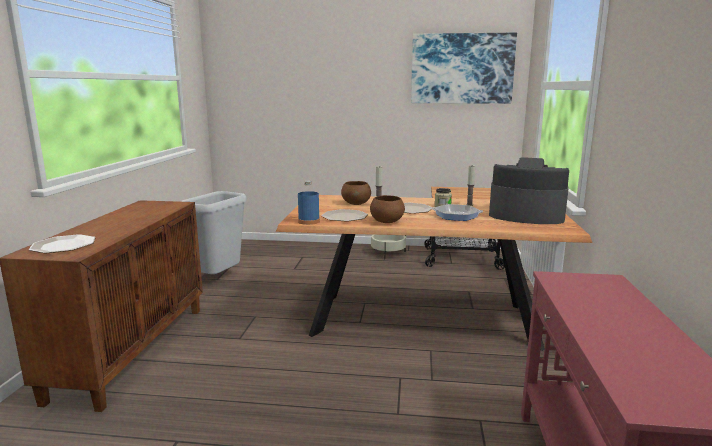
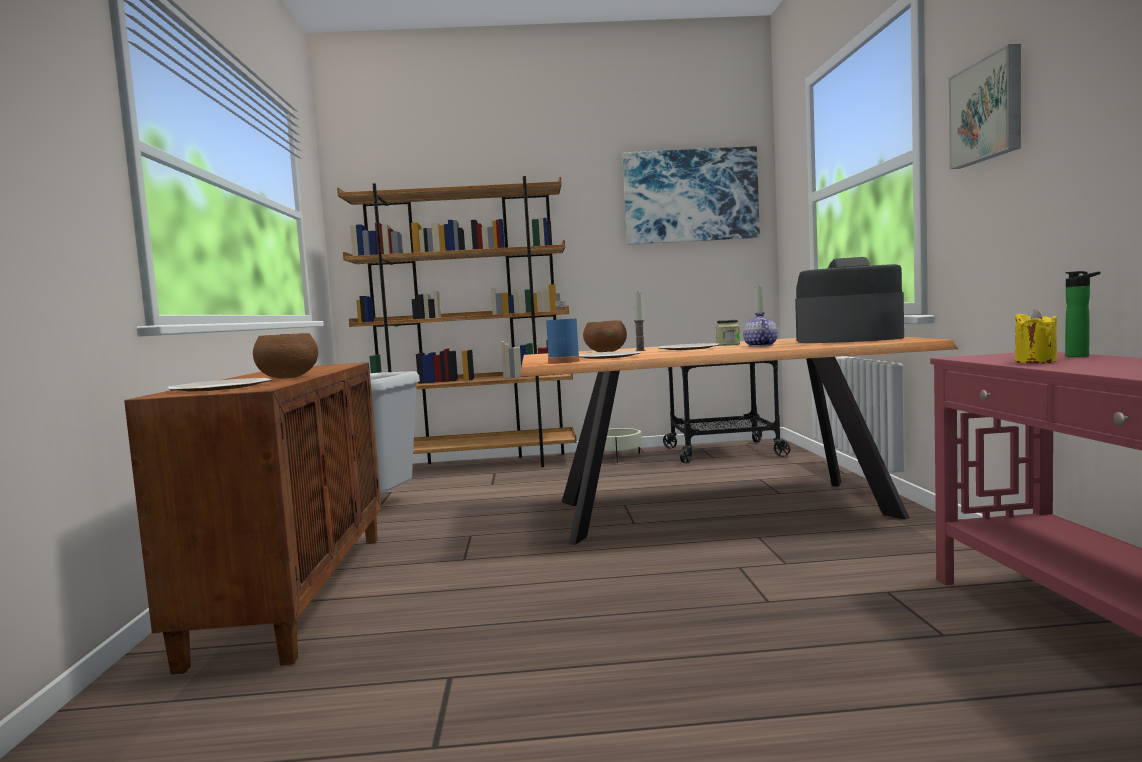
camera: 10 degrees left, 10 degrees down
(293, 248) = (473, 466): none -> brown bookcase
(386, 222) = (674, 354): brown bowl -> brown bowl (287, 378)
(456, 216) = (759, 346): frying pan -> teapot
(583, 303) = (1035, 361): none -> yellow candle
(628, 297) = (1081, 356): none -> bottle
(629, 73) = (988, 110): none -> picture

